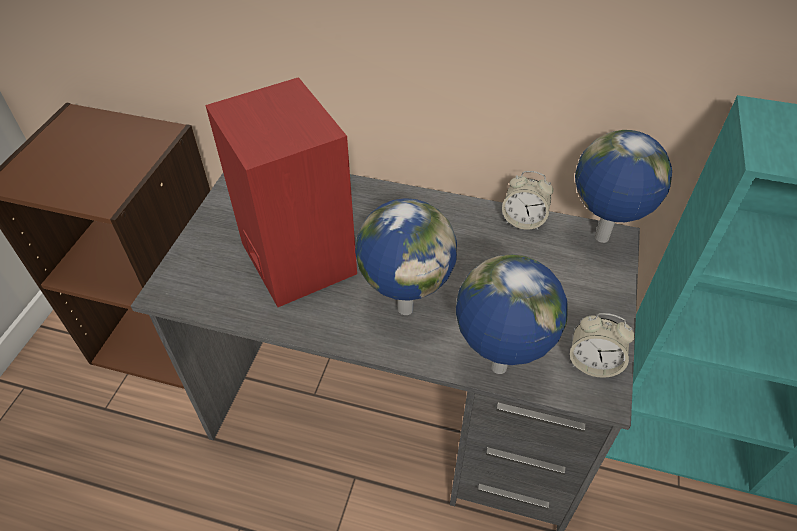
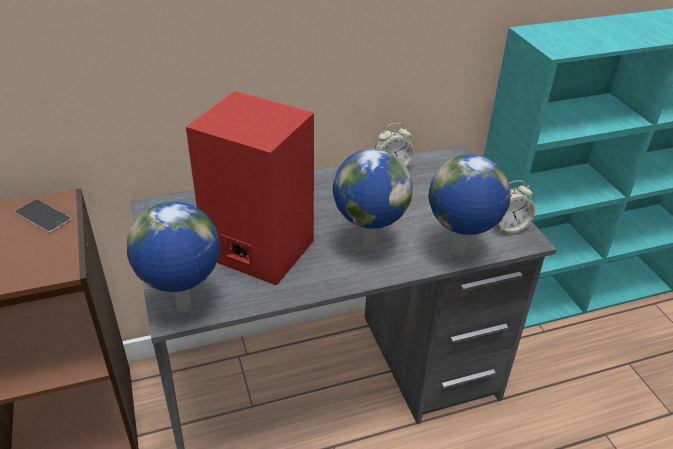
camera: 35 degrees left, 10 degrees down
(138, 141) = (43, 216): none -> phone
(601, 239) = (448, 159): globe -> globe (184, 309)

